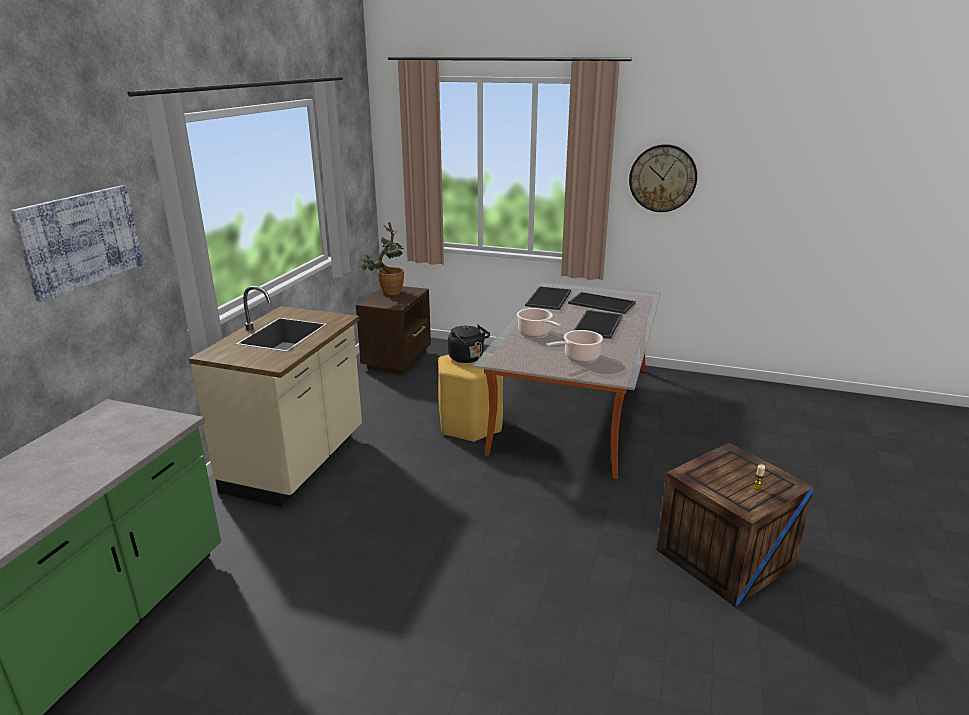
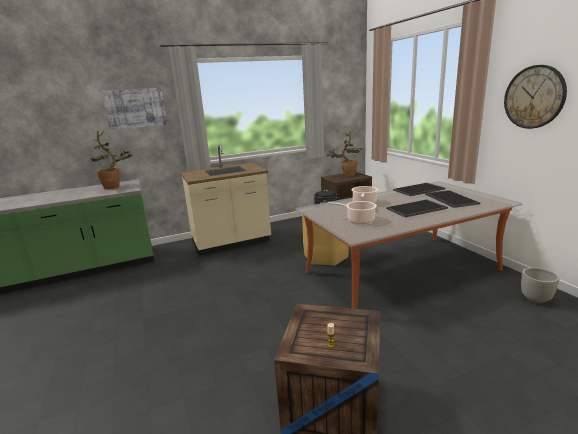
camera: 50 degrees right, 5 degrees down
(104, 429) = (115, 186): none -> potted plant
(701, 388) = (536, 299): none -> grey planter

